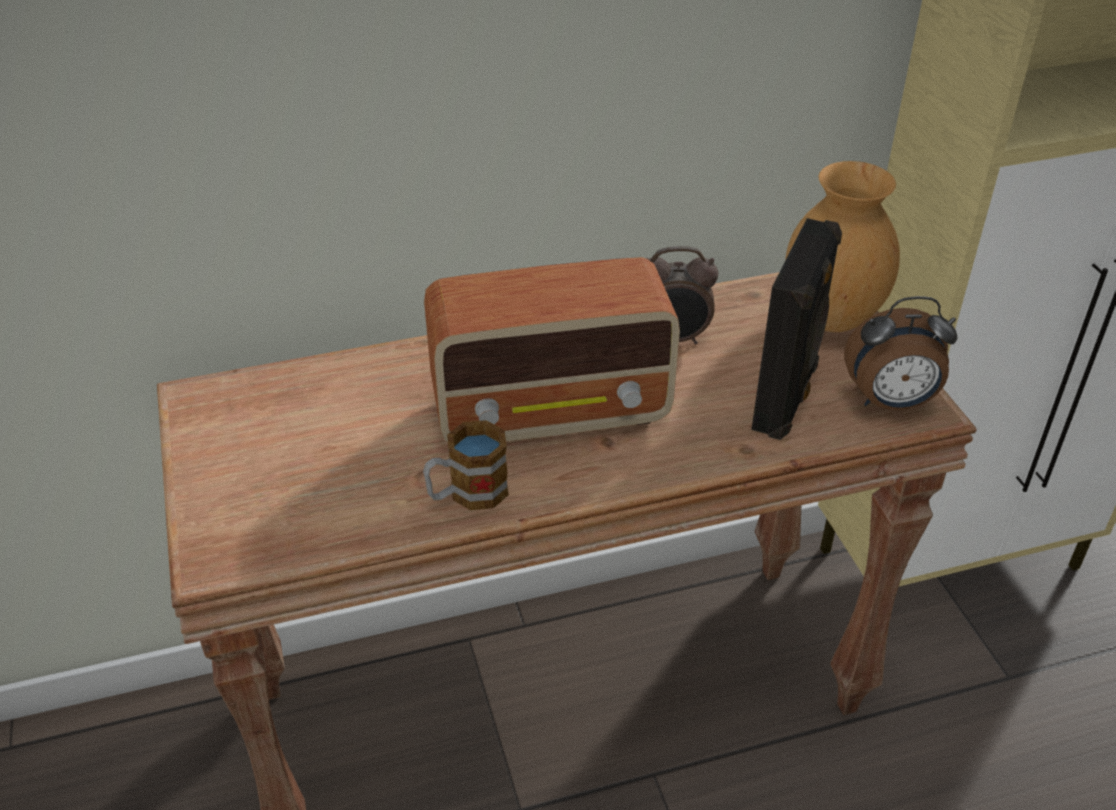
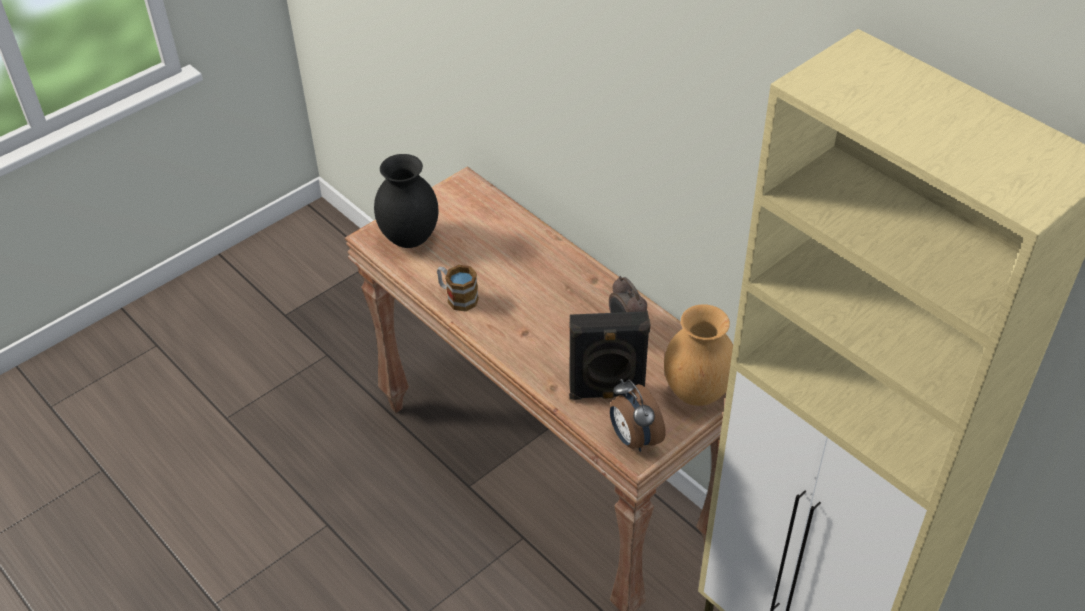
camera: 65 degrees right, 5 degrees up
(266, 509) = (410, 238): none -> black vase
(553, 411) = (535, 305): radio -> none

